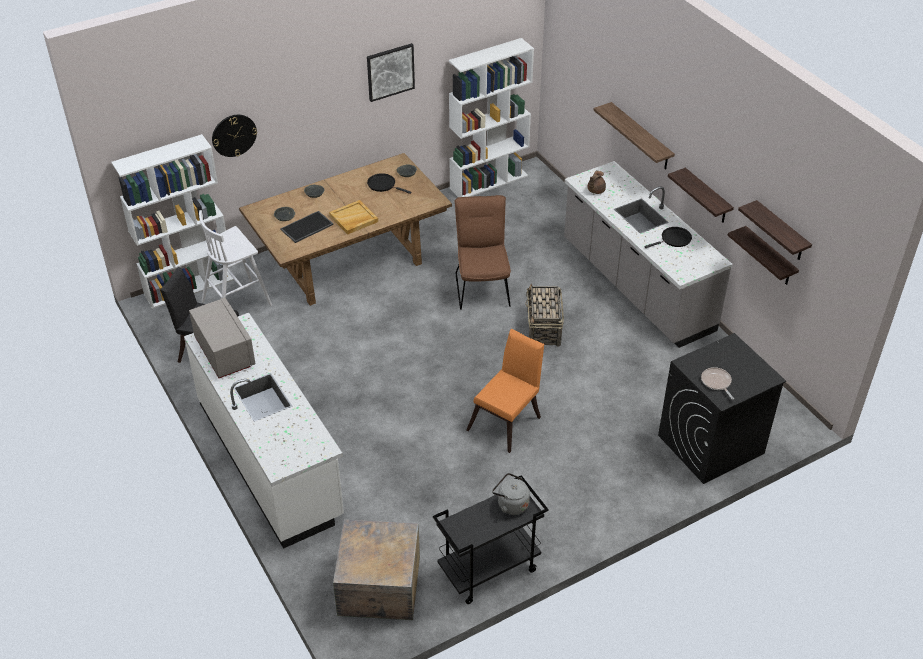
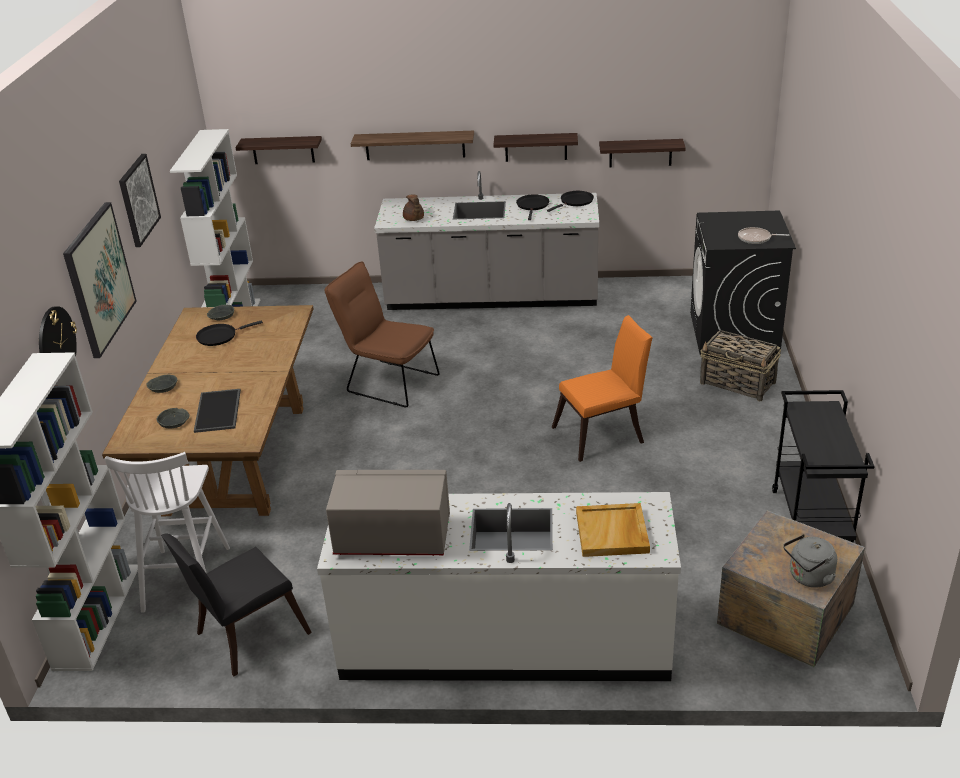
camera: 55 degrees left, 10 degrees down
(307, 110) = (99, 279): none -> picture
(353, 219) = (250, 373): beige tray -> beige tray (612, 533)
(507, 421) = (603, 434): orange chair -> orange chair turned 90 degrees clockwise
(511, 504) = (812, 416): grey kettle -> grey kettle (808, 577)
(543, 329) = (493, 367): basket -> basket (738, 383)
(703, 259) = (575, 201): none -> black frying pan
(781, 232) = (649, 115): shelf -> shelf (283, 150)

